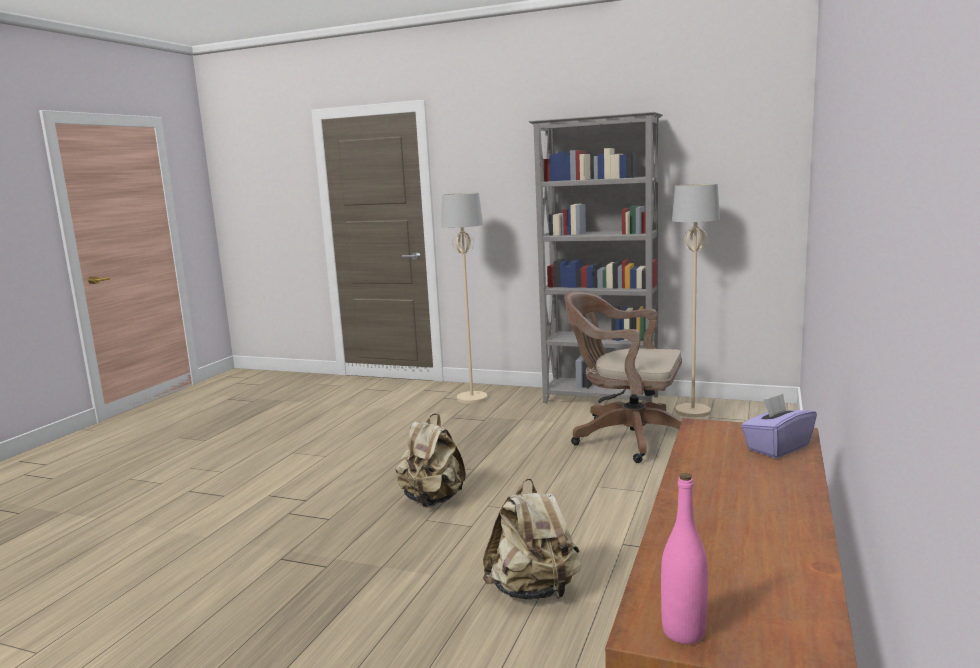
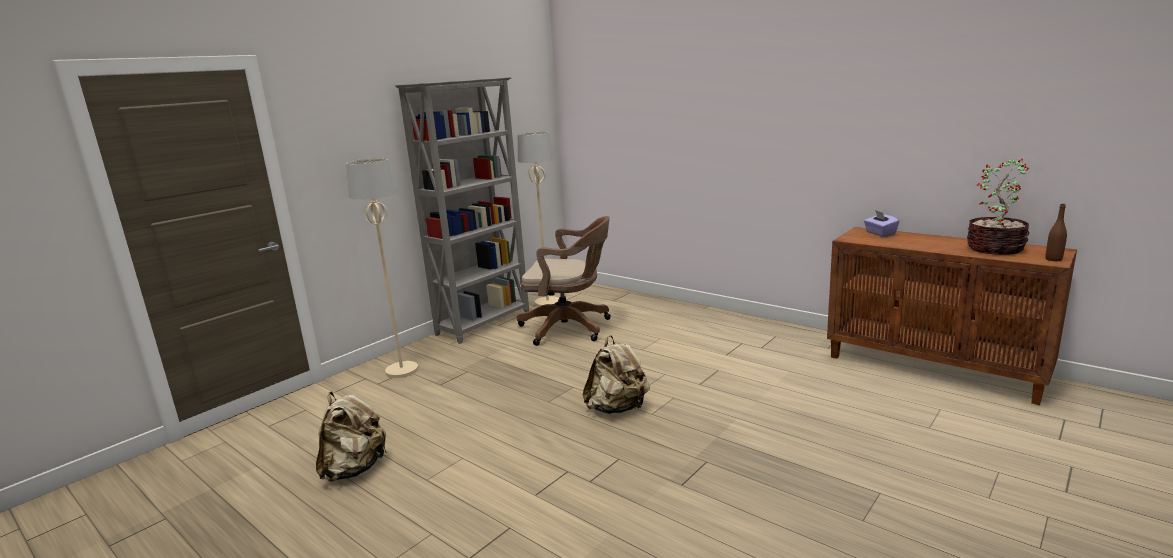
camera: 70 degrees left, 5 degrees up
(533, 590) = (770, 387): beige backpack -> beige backpack (355, 469)
(626, 437) = (570, 328): brown office chair -> brown office chair turned 120 degrees counterclockwise
(683, 632) = (1053, 259): pink bottle -> brown bottle
(748, 559) = (995, 248): none -> potted plant

